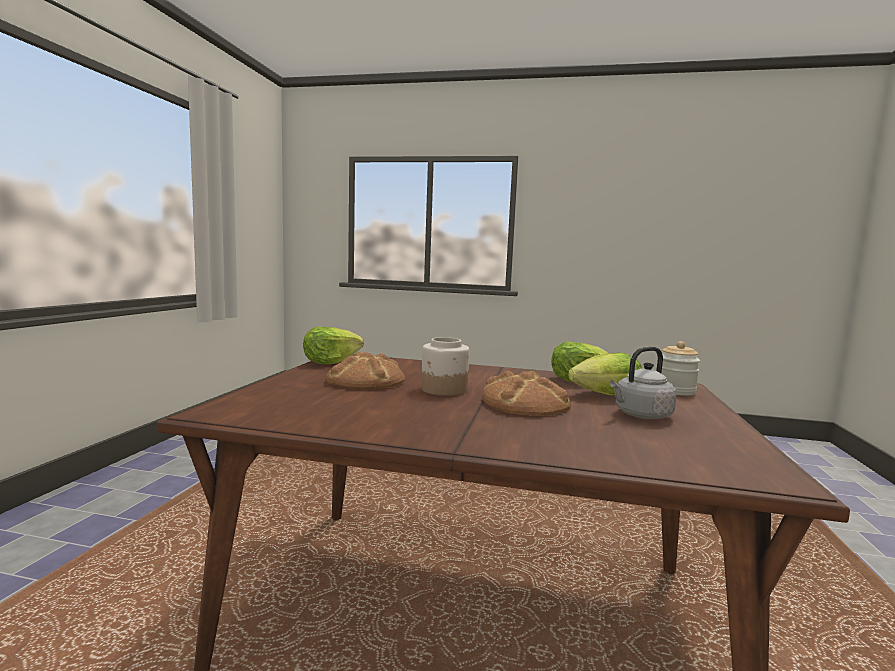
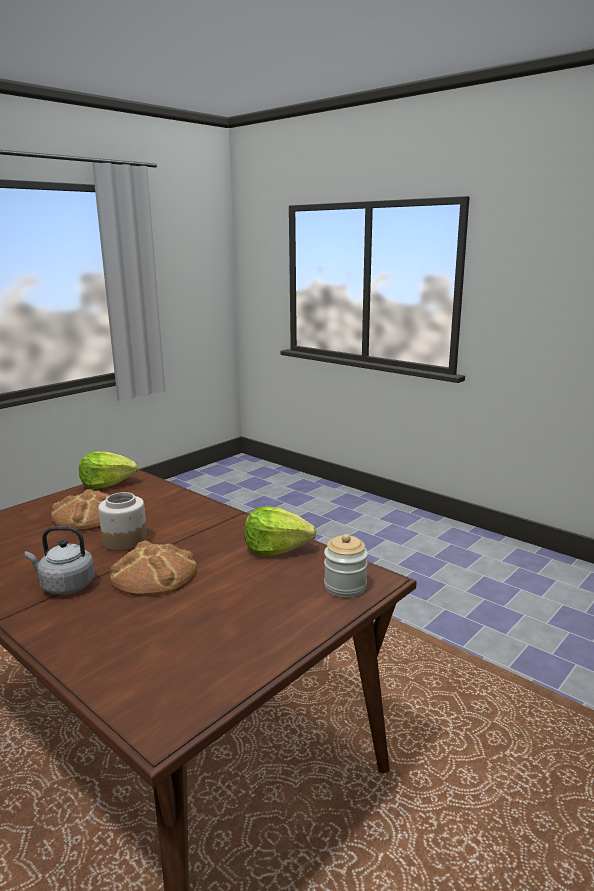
camera: 30 degrees right, 10 degrees up
(606, 395) = (252, 579): lettuce -> none
(640, 415) = (222, 615): grey kettle -> grey kettle (65, 586)

